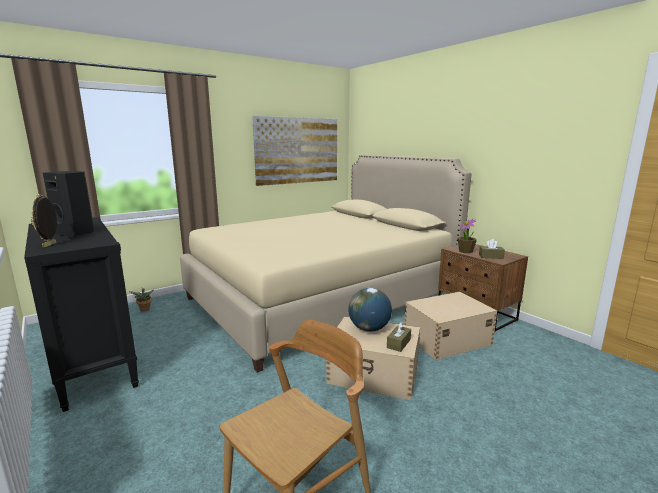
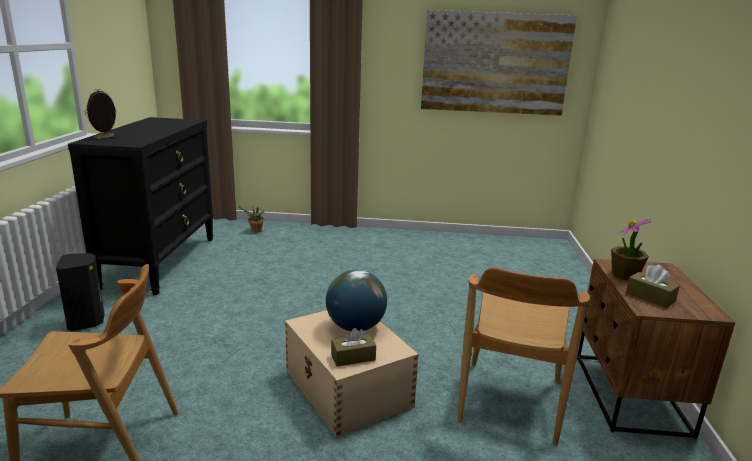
camera: 40 degrees right, 5 degrees up
(76, 233) = (147, 131): black speaker -> black speaker (87, 321)
(322, 298) = (436, 281): beige bed -> none
(446, 339) = (509, 401): beige storage box -> brown chair

